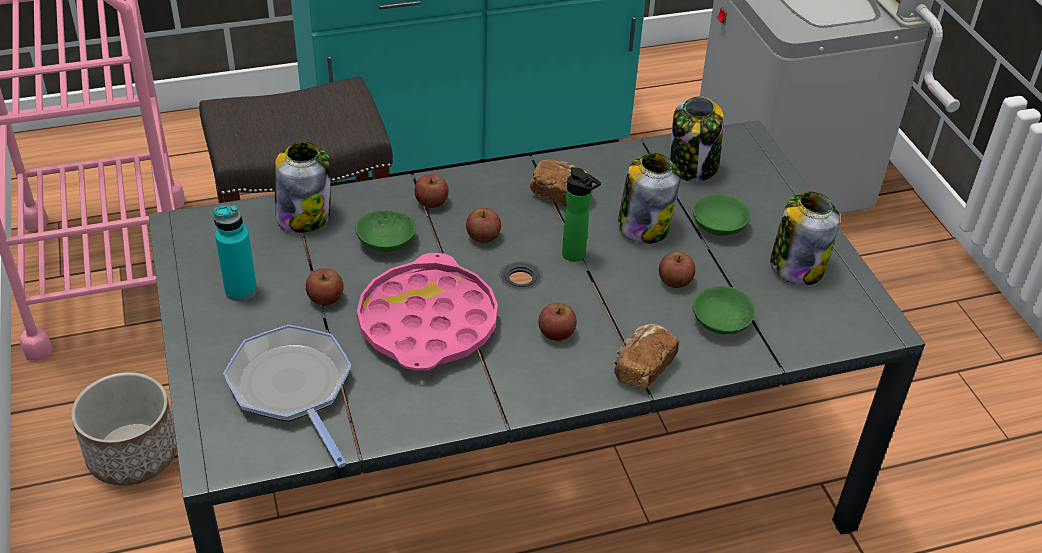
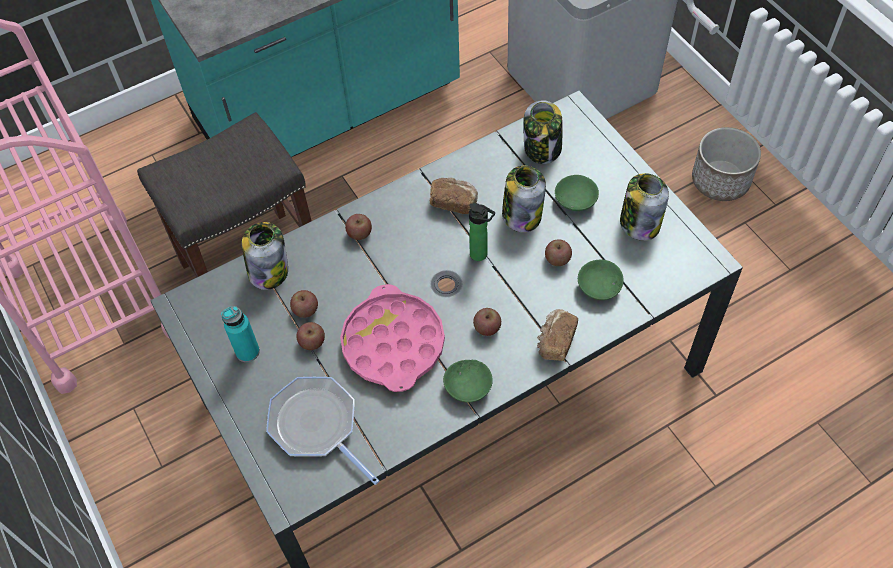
camera: 10 degrees left, 15 degrees up
(133, 455) = (174, 451): planter -> planter (721, 181)
(385, 243) = (338, 280): green bowl -> green bowl (467, 388)
(483, 237) = (408, 255): apple -> apple (305, 310)

